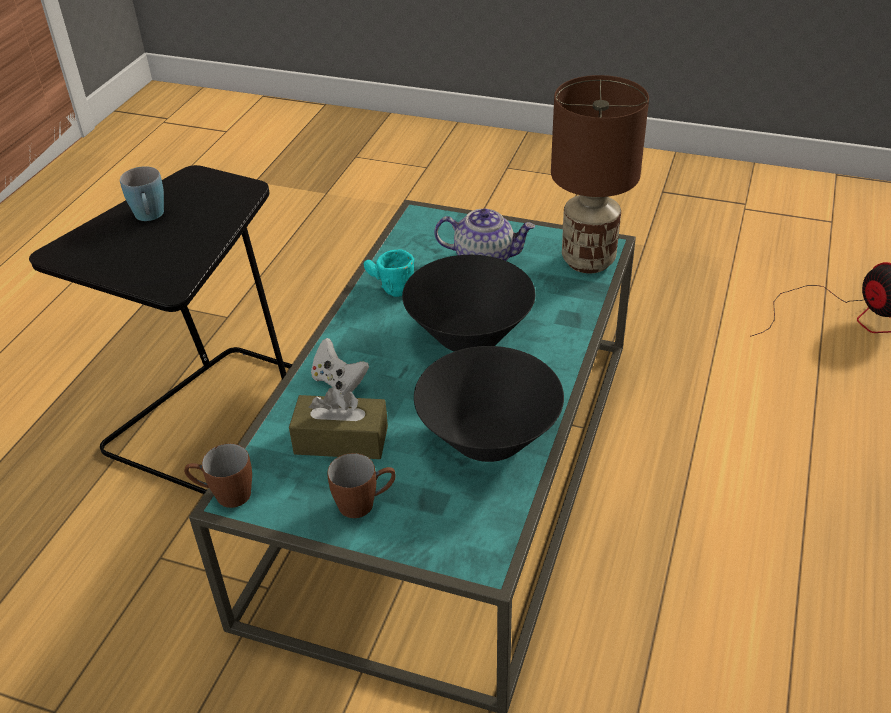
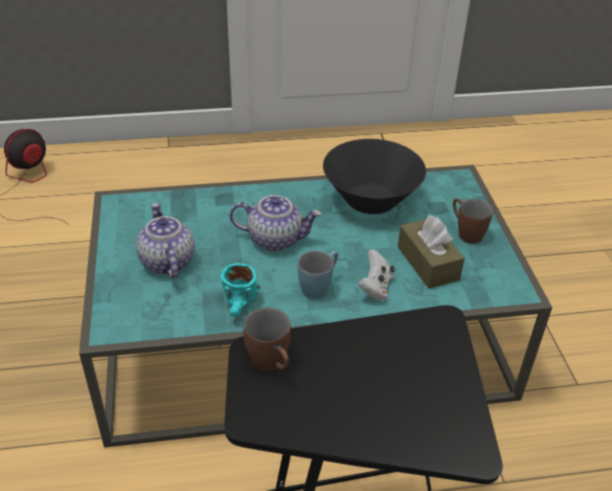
camera: 120 degrees left, 0 degrees up
(150, 217) = (355, 406): blue mug -> blue mug (319, 286)
(224, 495) = (521, 297): brown mug -> brown mug (272, 364)
(469, 335) = (275, 239): black bowl -> teapot
(589, 260) = (142, 205): brown table lamp -> none

